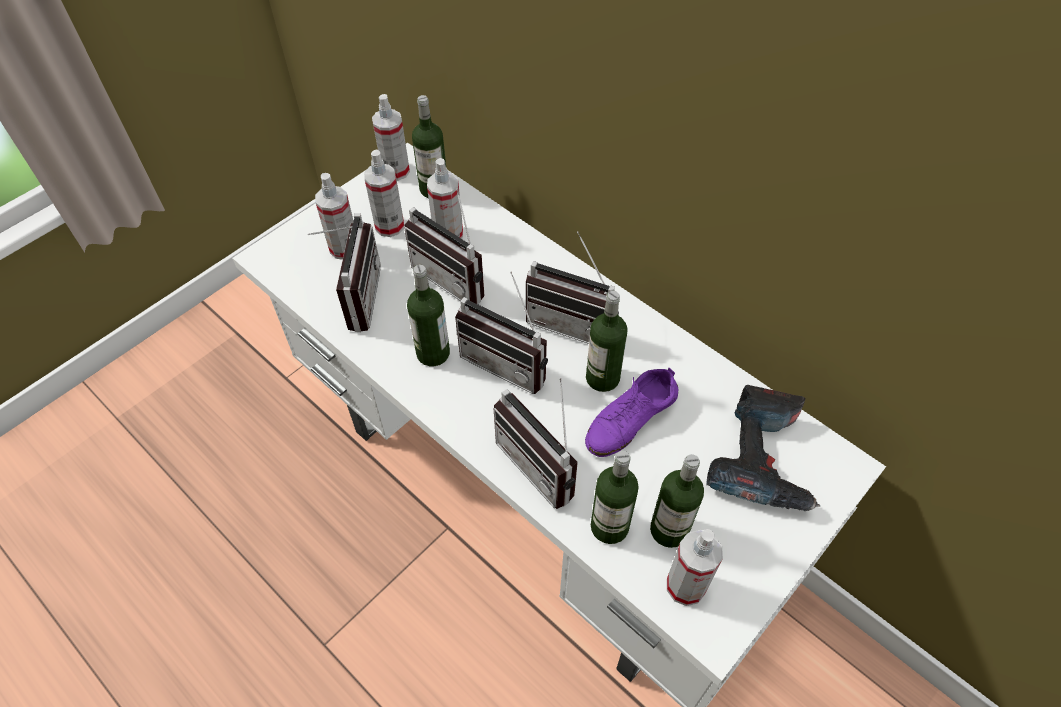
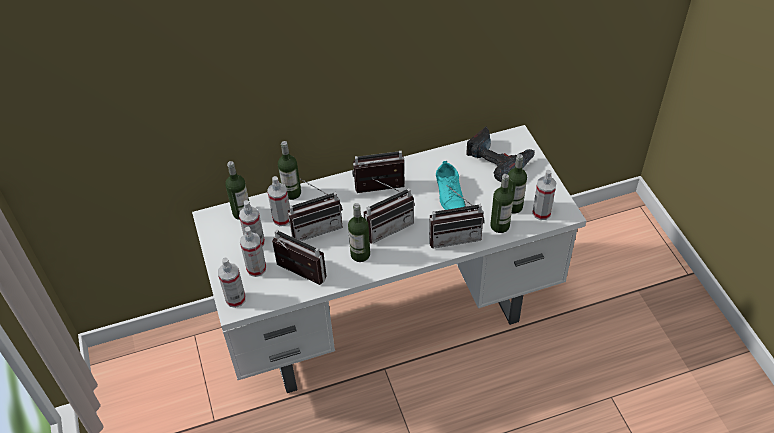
camera: 60 degrees left, 5 degrees down
(395, 171) = (212, 225): spray bottle -> spray bottle (235, 299)
(574, 322) = (380, 191): radio -> radio turned 150 degrees counterclockwise
(602, 378) = (420, 195): bottle -> bottle (292, 193)
(630, 419) = (450, 194): purple shoe -> turquoise shoe

